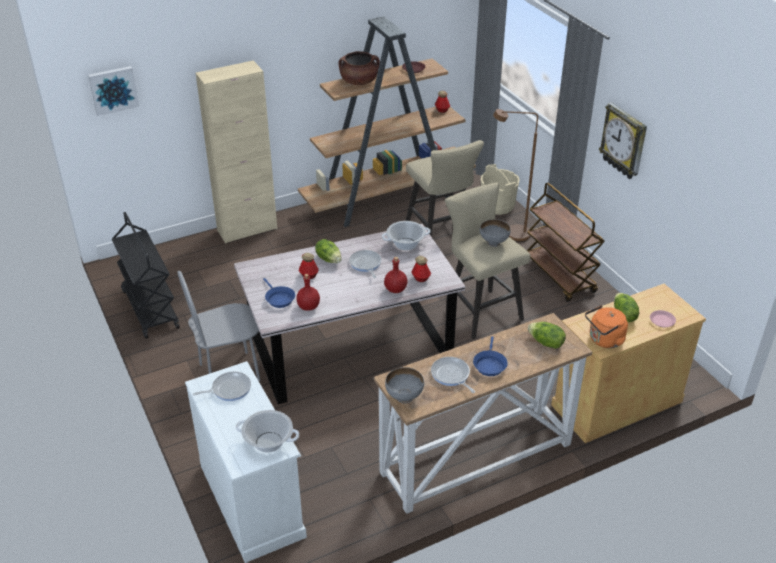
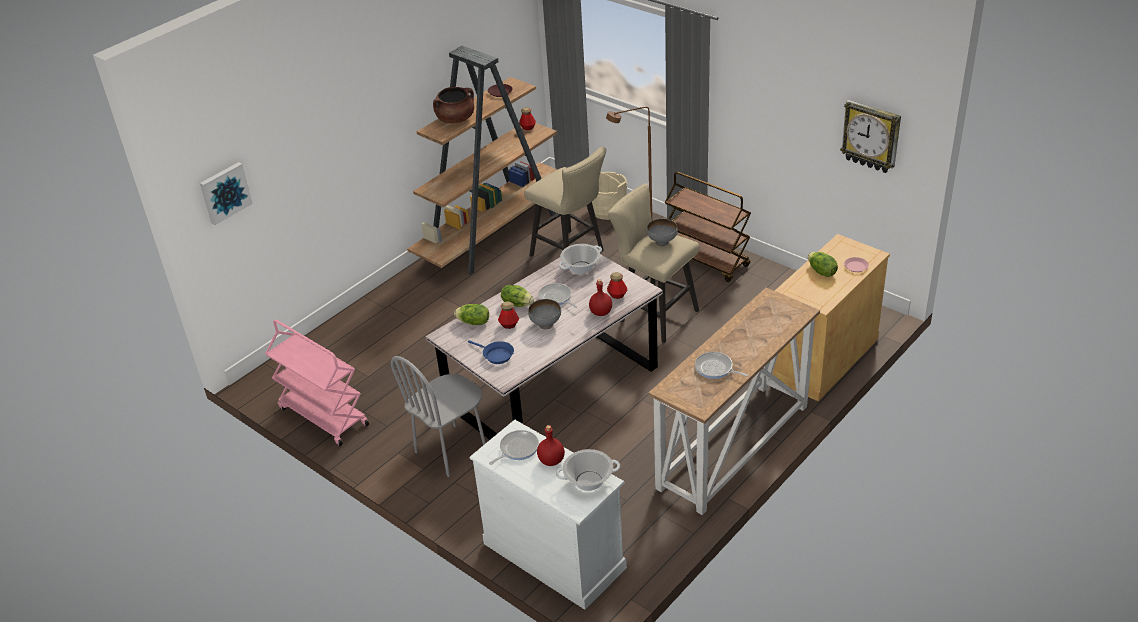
camera: 20 degrees left, 0 degrees up
(150, 309) = (323, 416): black cart -> pink cart
(247, 229) = (370, 307): beige cabinet -> none
(308, 307) = (530, 354): red bottle -> red bottle (551, 461)
(404, 397) = (688, 400): grey bowl -> grey bowl (545, 324)
(489, 365) = (742, 349): blue frying pan -> none
(546, 343) = (777, 315): lettuce -> lettuce (473, 322)
(604, 340) = (819, 298): orange kettle -> none
(624, 141) = (748, 112): wall clock -> wall clock (871, 136)

